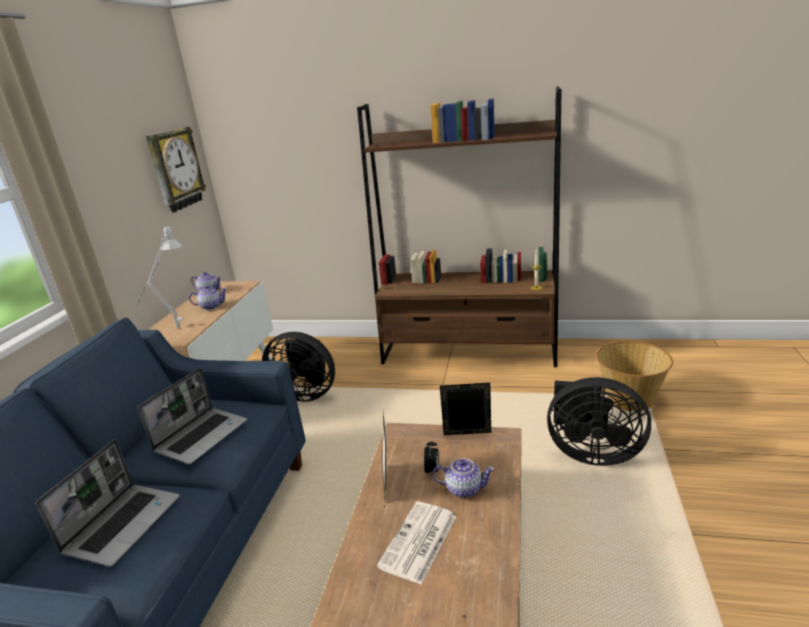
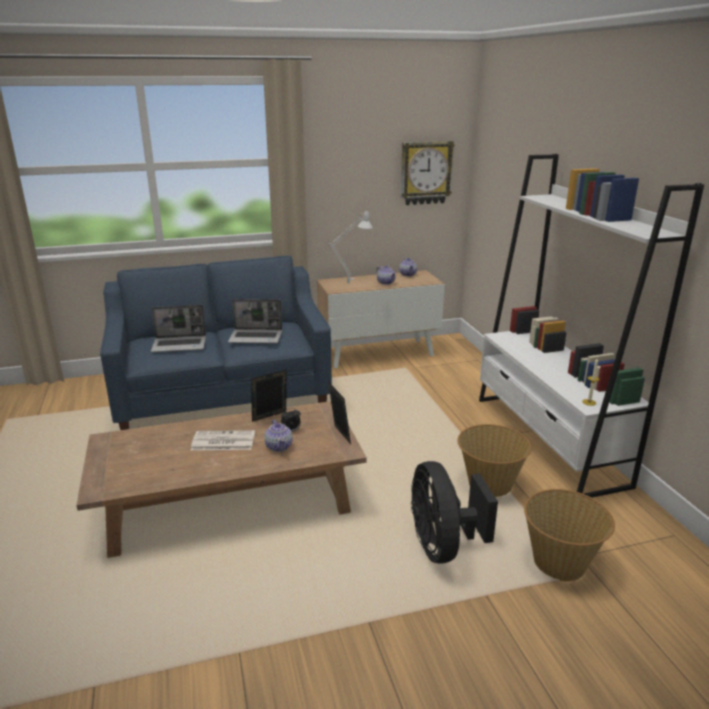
camera: 60 degrees right, 0 degrees up
(306, 393) = (407, 382): black fan -> none
(469, 352) = (548, 439): brown bookcase -> white bookcase
(515, 400) = (489, 485): none -> basket

